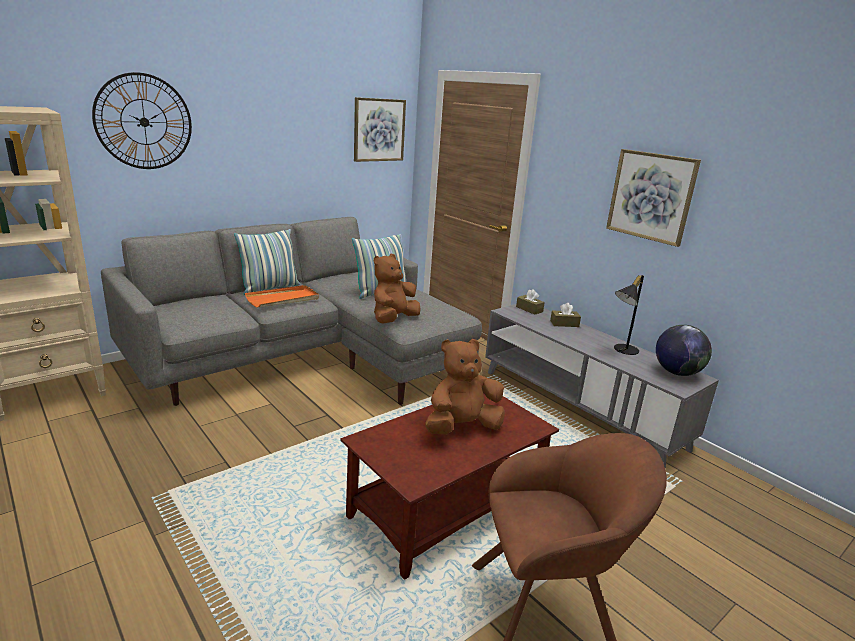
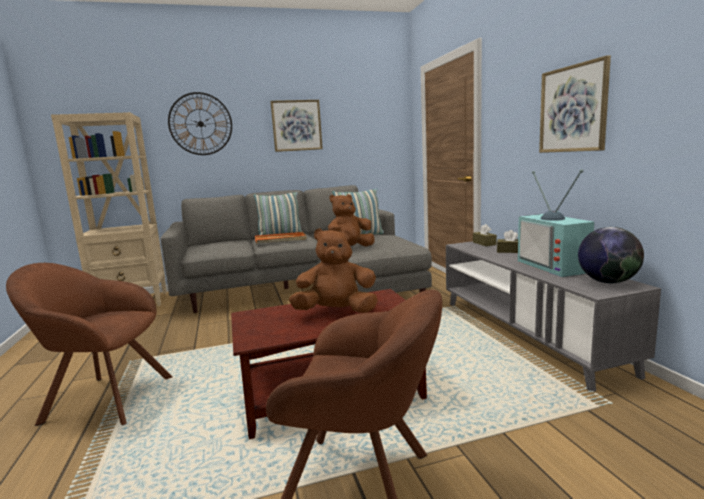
camera: 25 degrees right, 10 degrees down
(170, 561) = (103, 399): none -> brown armchair
(379, 130) = (378, 120): picture -> picture (296, 125)
(622, 350) = (556, 266): black table lamp -> television

